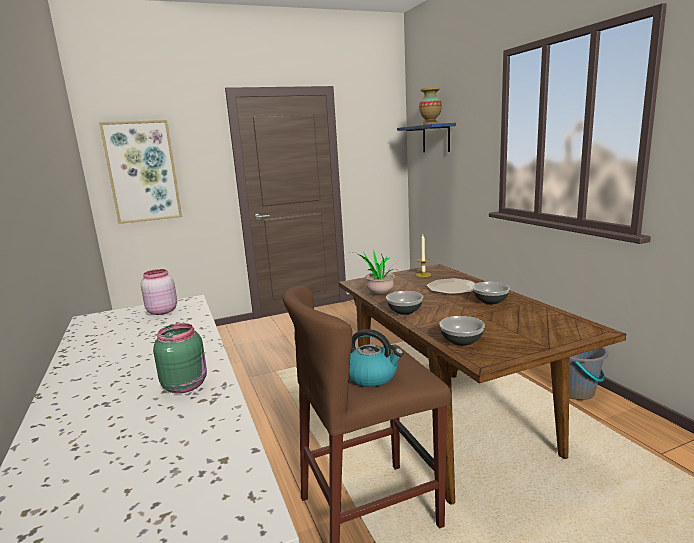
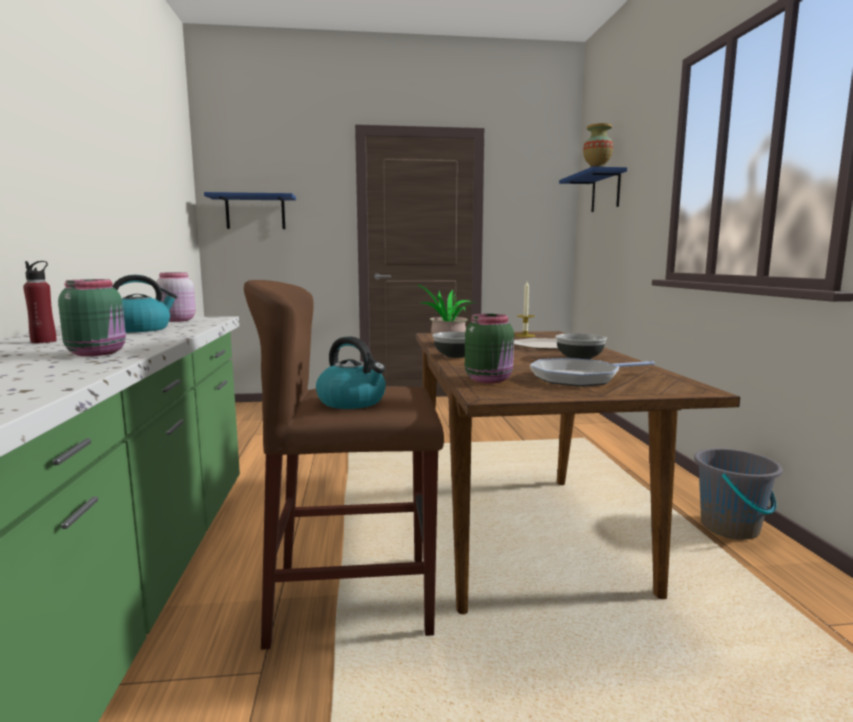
camera: 15 degrees right, 5 degrees down
(101, 373) = (44, 341): none -> red bottle
(142, 171) = (255, 212): picture -> blue shelf
(155, 334) = (141, 329): none -> kettle
(462, 341) = (490, 380): bowl -> green jar
(516, 328) = (579, 378): none -> frying pan

